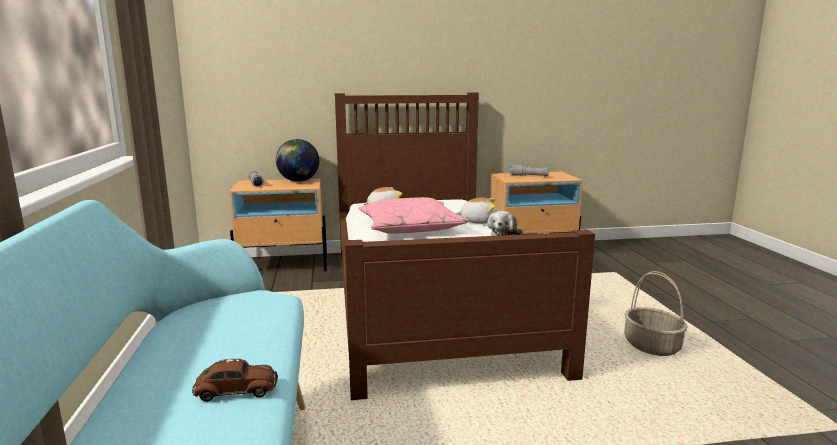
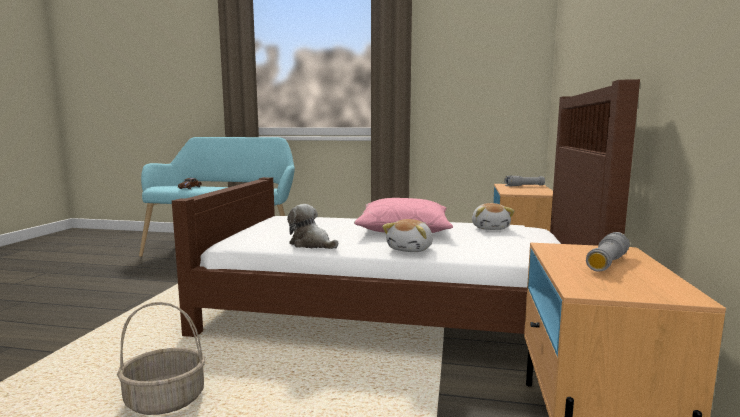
camera: 110 degrees right, 5 degrees down
(298, 181) = (538, 191): globe -> none

